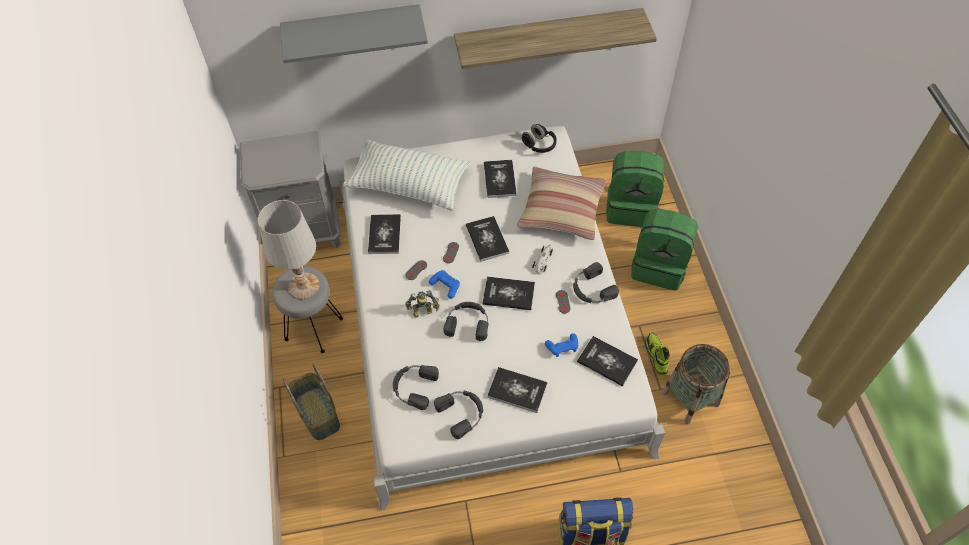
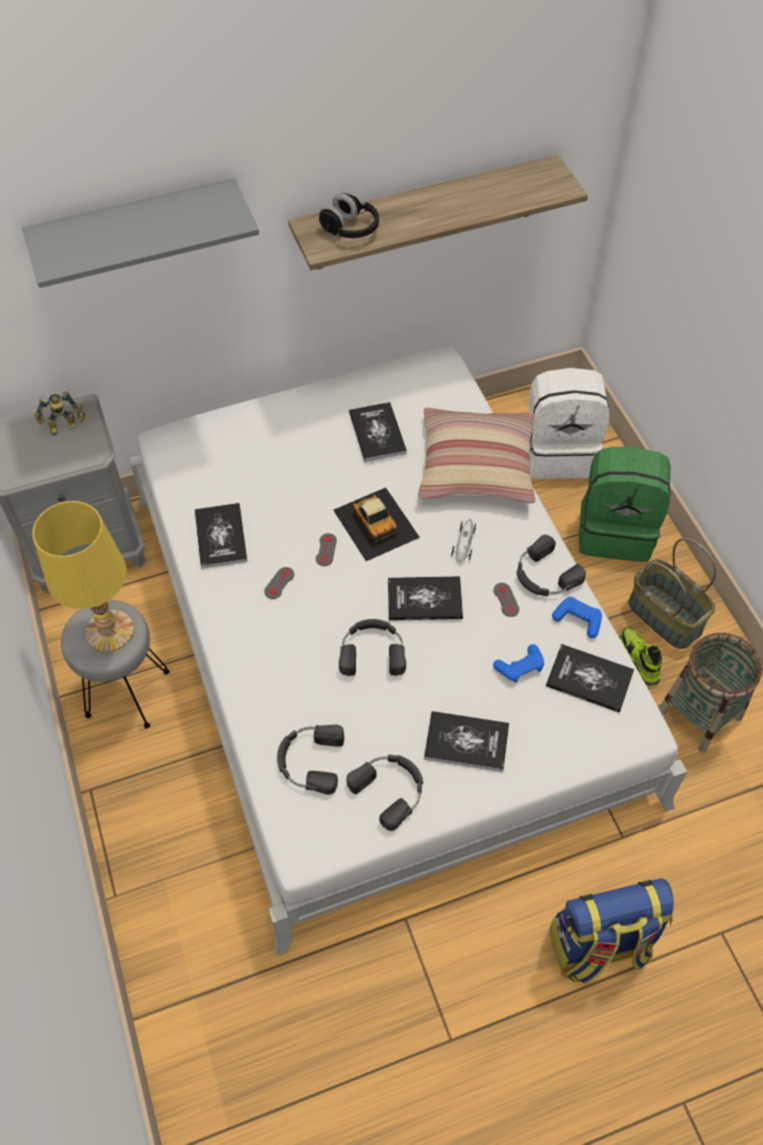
camera: 10 degrees left, 0 degrees up
(303, 286) = (109, 631): white table lamp -> yellow table lamp
(318, 414) = (158, 821): basket -> basket (666, 616)
(409, 184) = (243, 457): pillow -> none
(423, 311) = (302, 644): toy robot -> toy robot (64, 427)
(445, 286) = (328, 600): blue game controller -> blue game controller (578, 620)
(487, 239) = (376, 523): book -> toy car
(539, 145) = (424, 376): black headphones -> black headphones (350, 229)
(631, 207) = (559, 453): green backpack -> white backpack

